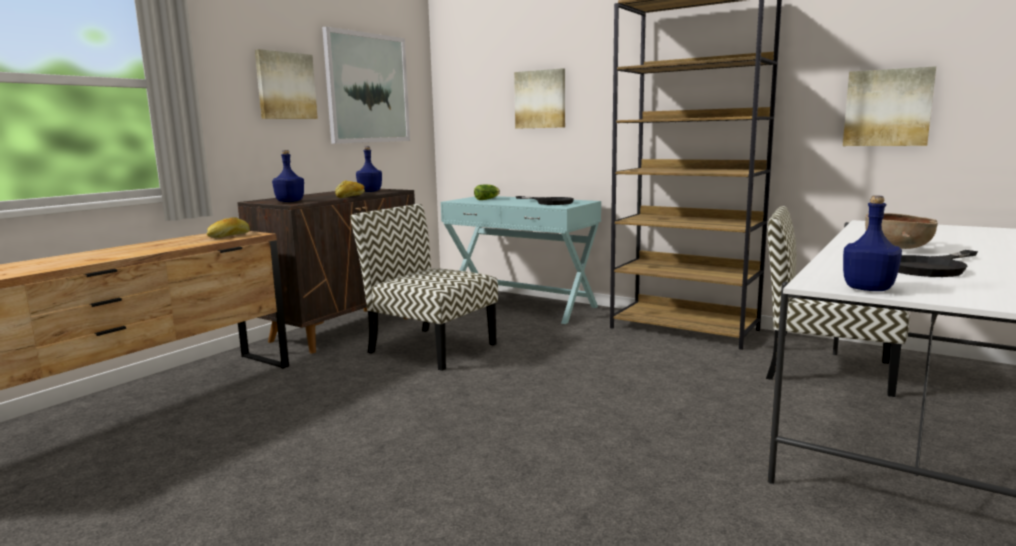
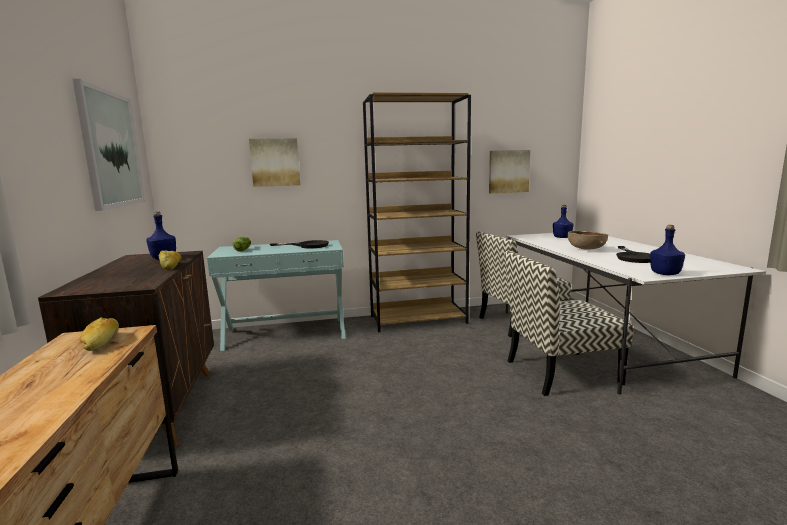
camera: 45 degrees left, 0 degrees up
(285, 86) = (53, 146): picture -> none
(289, 201) = (125, 284): blue bottle -> blue bottle (562, 237)
(430, 348) = (285, 393): chair -> chair (560, 372)

